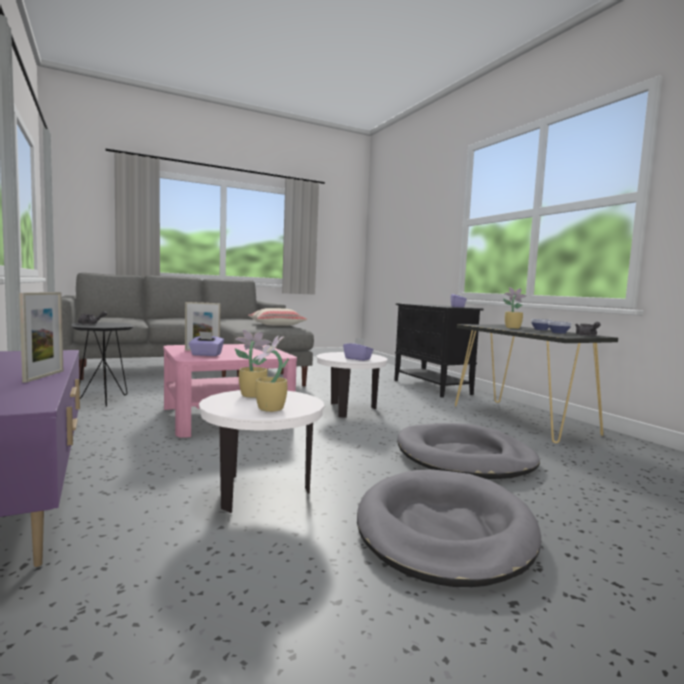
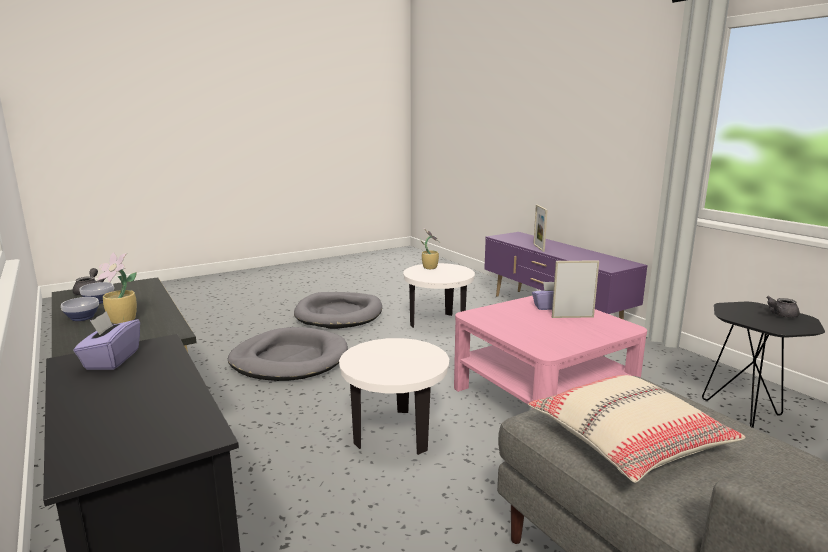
camera: 175 degrees right, 10 degrees up
(251, 395) = (450, 275): potted plant -> none
(357, 359) = (384, 349): purple tissue box -> none

